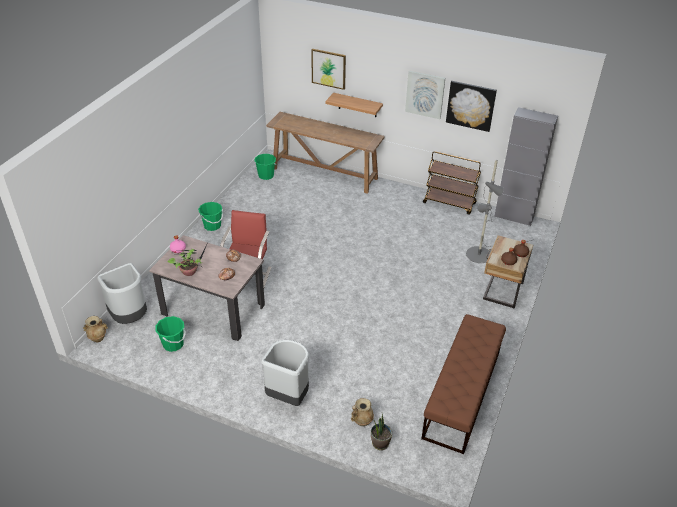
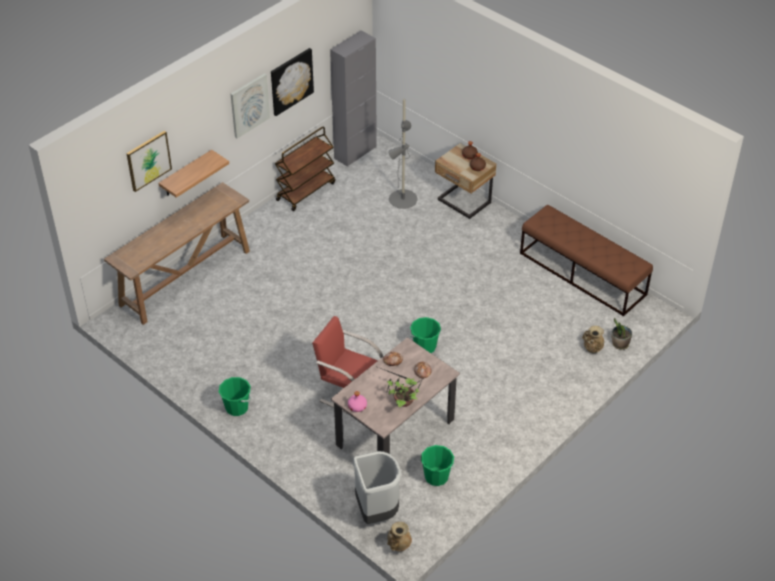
camera: 70 degrees left, 5 degrees up
(266, 176) = (156, 334): green bucket -> green bucket (425, 347)
(288, 396) = (544, 395): grey trash can -> none

